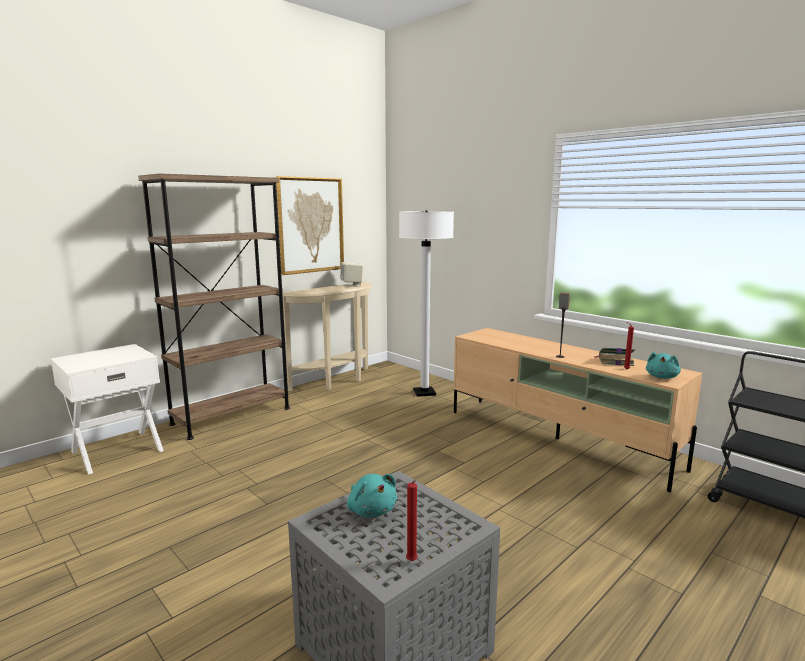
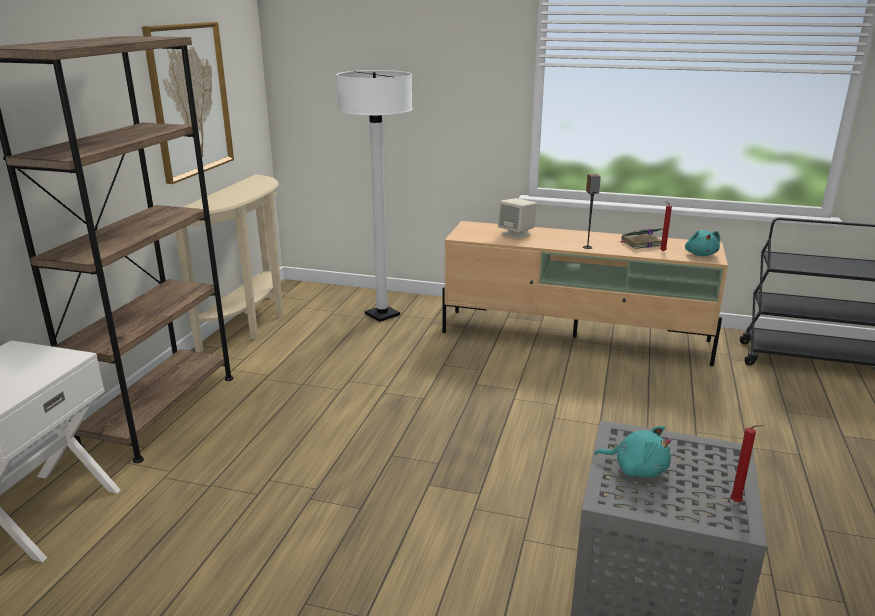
camera: 30 degrees left, 10 degrees up
(352, 285) = (253, 184): beige speaker -> beige speaker (517, 234)

